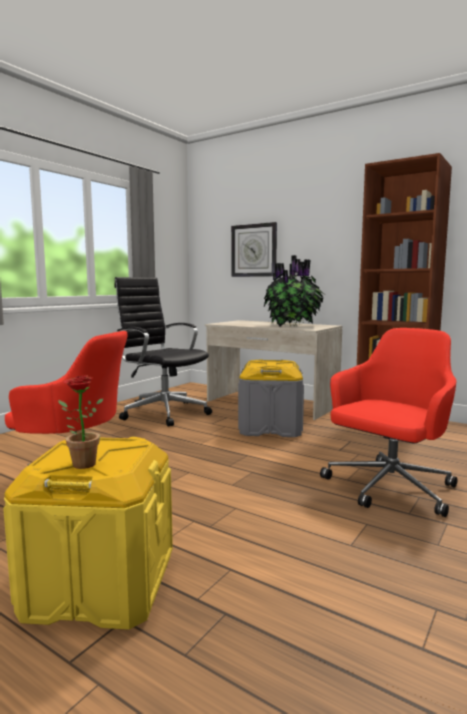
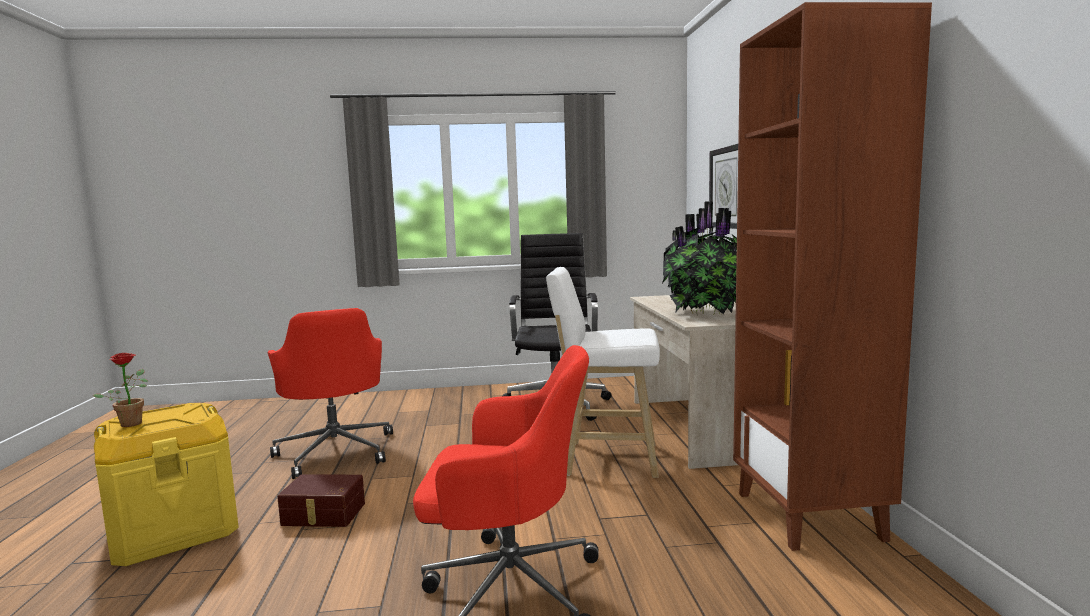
camera: 50 degrees right, 0 degrees up
(198, 513) = (323, 515): none -> brown storage box
(270, 428) = (606, 459): grey storage box -> white stool

